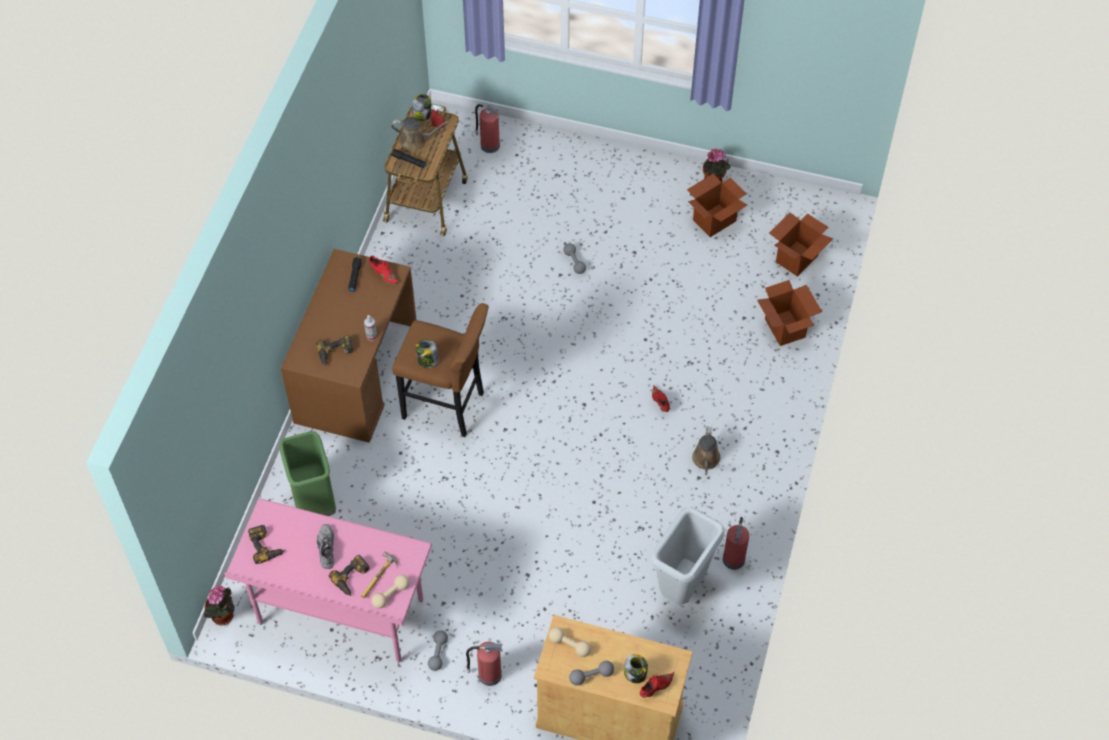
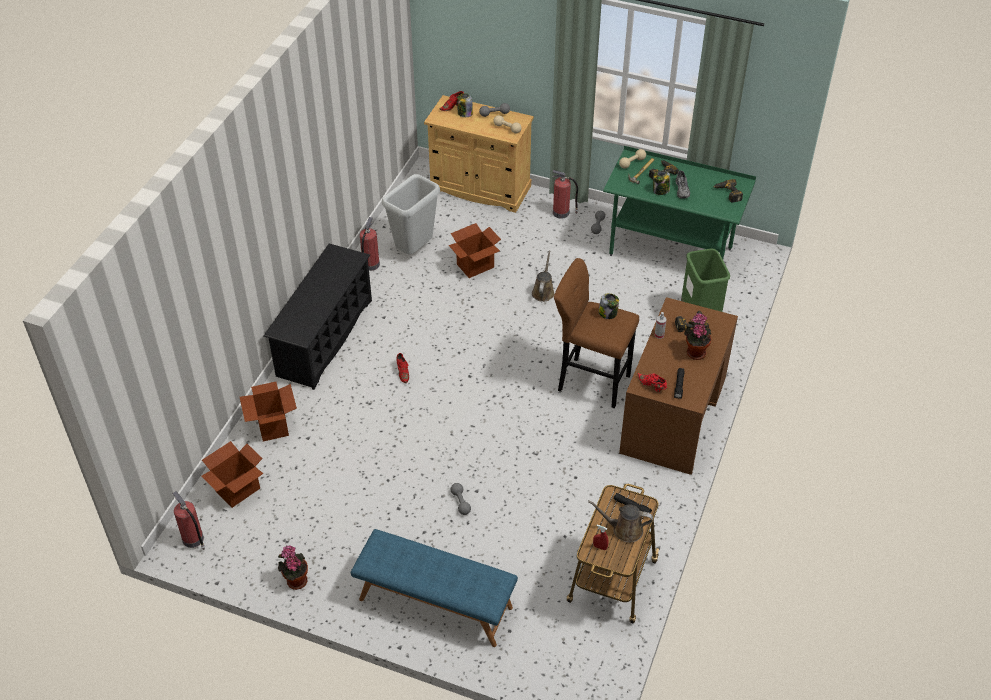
camera: 175 degrees left, 10 degrees down
(223, 617) = (758, 254): potted plant -> potted plant (695, 352)
(340, 612) = (670, 252): pink desk -> green desk
(422, 114) = (618, 562): jar -> jar (660, 191)
(489, 145) = (540, 646): fire extinguisher -> fire extinguisher (193, 539)
(584, 171) = (435, 604): none -> blue bench
(706, 460) = (374, 328): brown watering can -> brown watering can (543, 291)
(714, 220) = (308, 536): cardboard box -> cardboard box (475, 266)
(761, 443) = (324, 338): none -> black shoe rack

